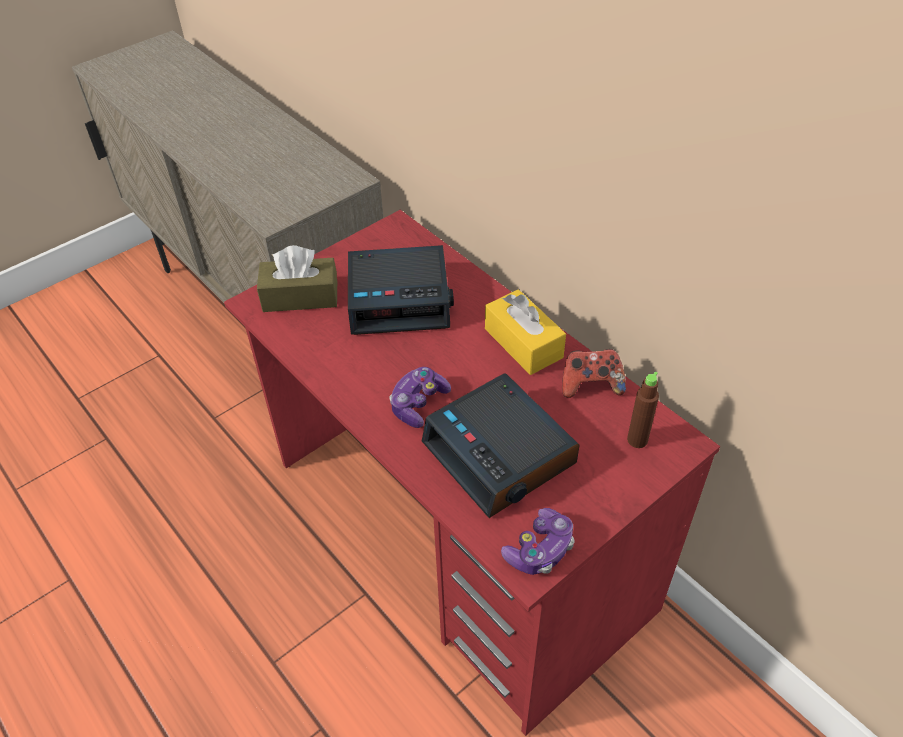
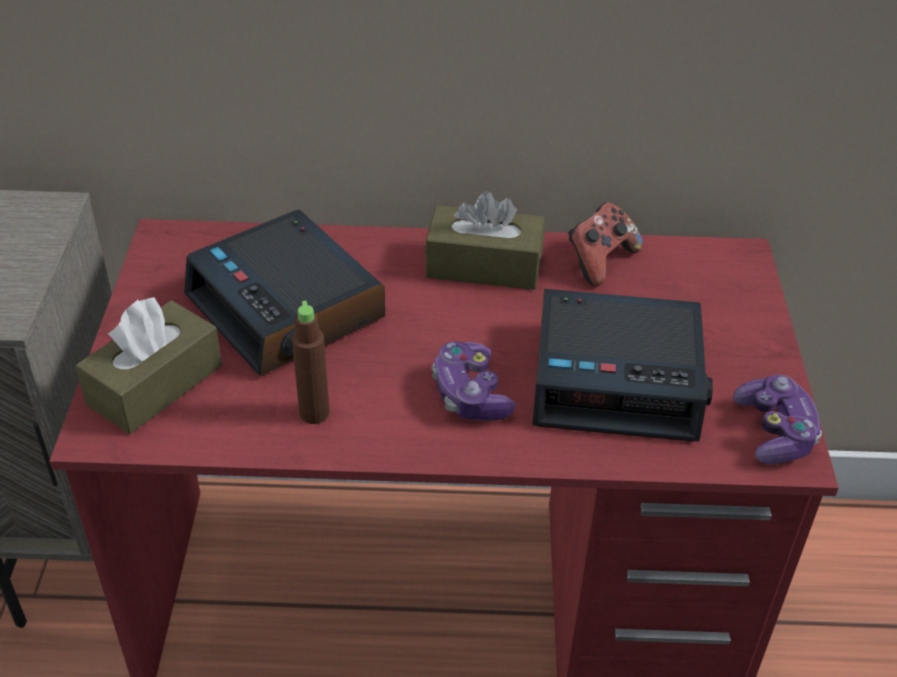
camera: 50 degrees left, 5 degrees down
(400, 299) = (288, 308): alarm clock -> alarm clock turned 105 degrees clockwise
(523, 343) = (484, 266): yellow tissue box -> brown tissue box
(637, 440) = (705, 279): brown bottle -> brown bottle (314, 413)

